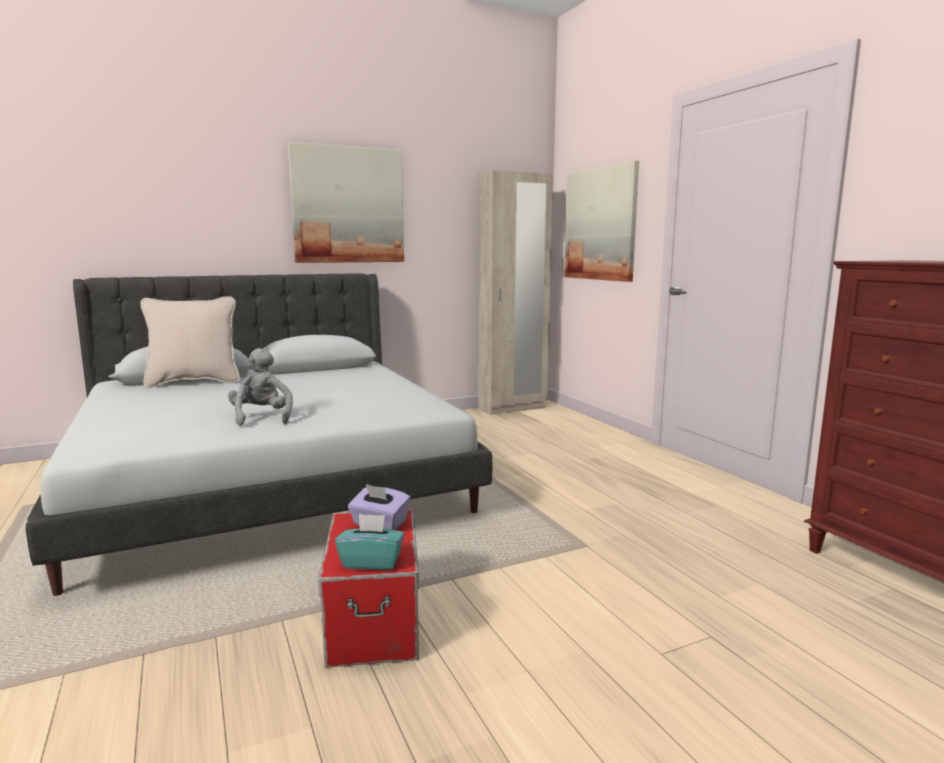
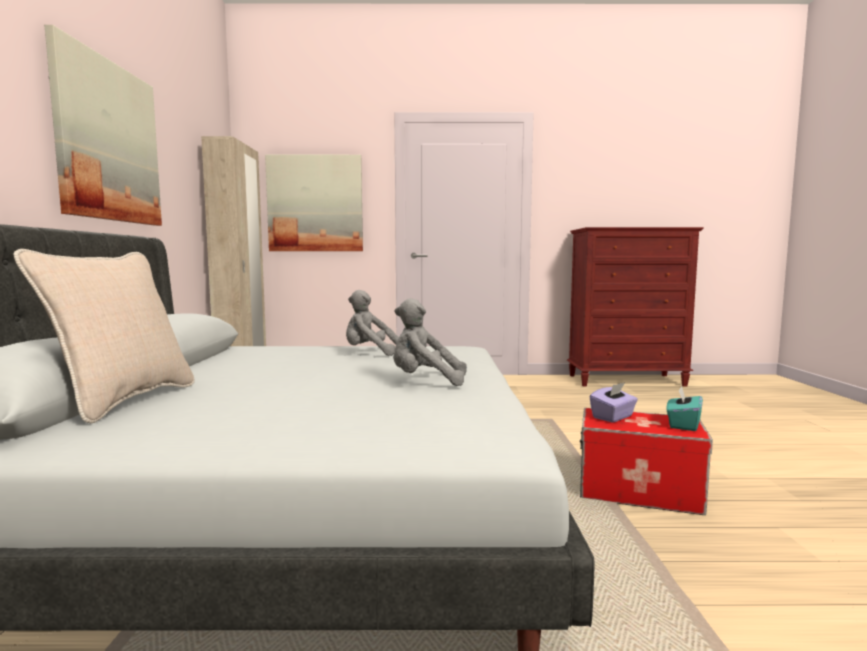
camera: 65 degrees left, 5 degrees down
(375, 392) = (370, 353): none -> grey plush toy

